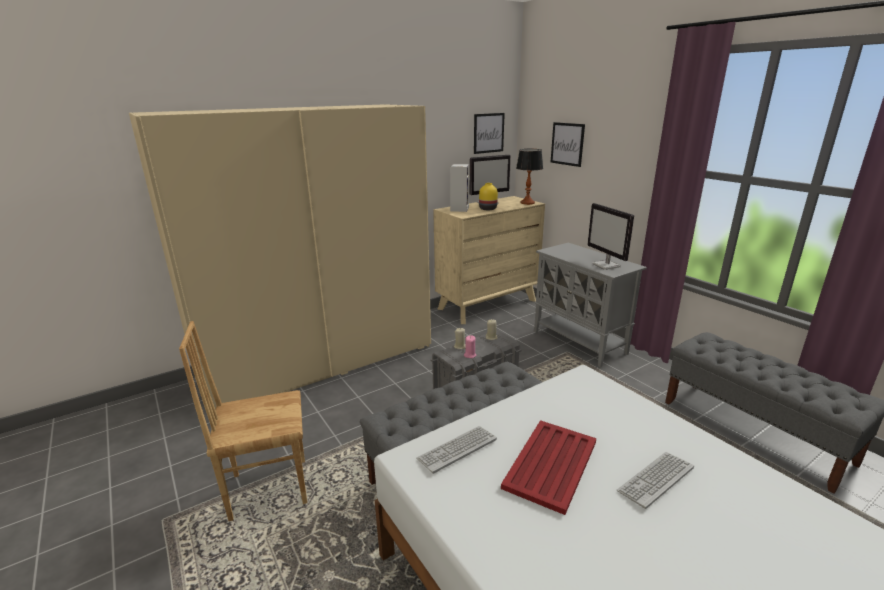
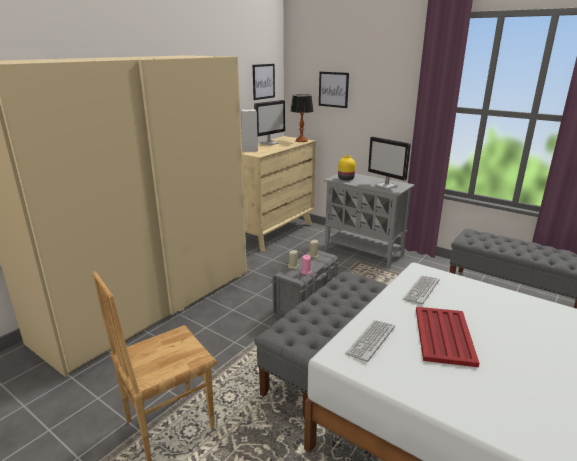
camera: 20 degrees left, 0 degrees up
(487, 209) = (273, 147): yellow vase -> yellow vase (345, 179)
(655, 480) = (516, 330): keyboard -> keyboard (421, 290)

